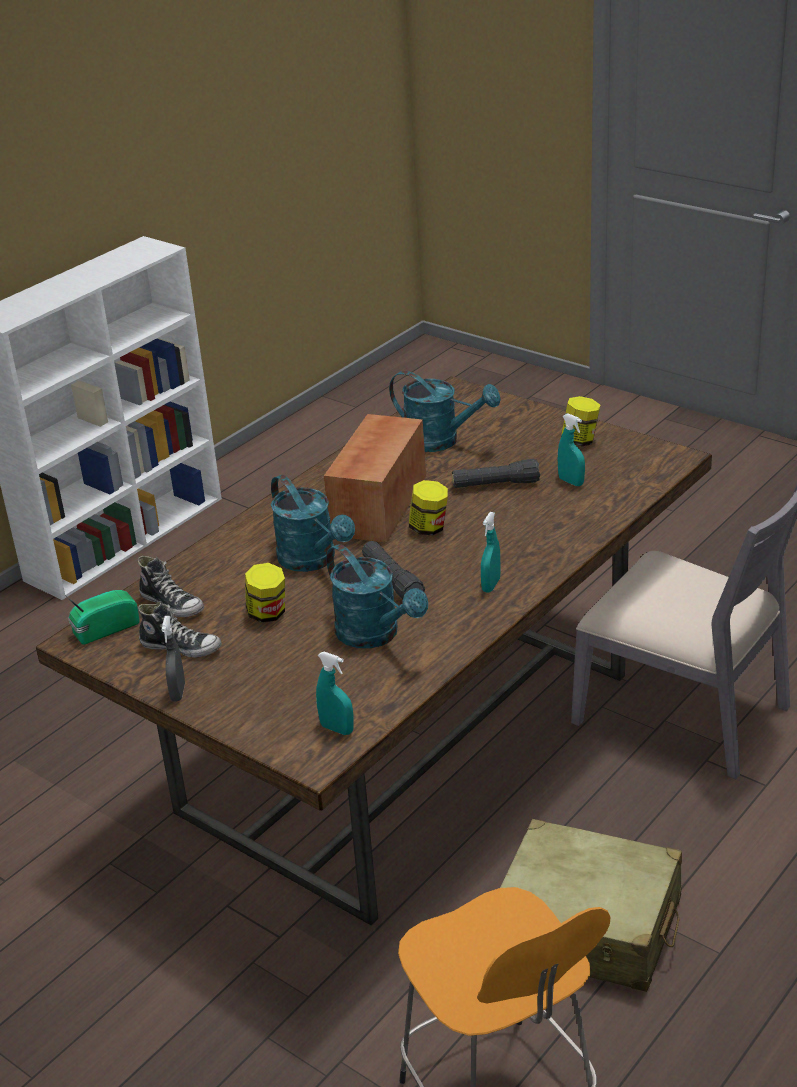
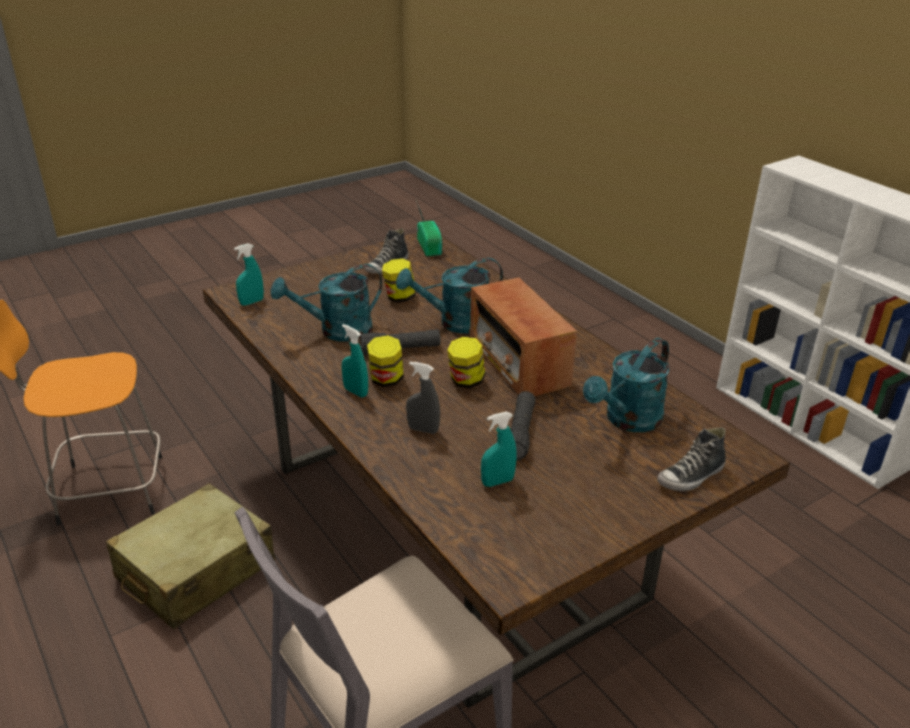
camera: 105 degrees right, 0 degrees up
(173, 604) = (440, 269): shoe -> shoe (691, 477)
(178, 692) = (341, 261): grey spray bottle -> grey spray bottle (423, 430)
(379, 507) = (518, 364): radio -> radio turned 150 degrees counterclockwise
(580, 441) = (585, 515): jar -> jar (386, 380)

